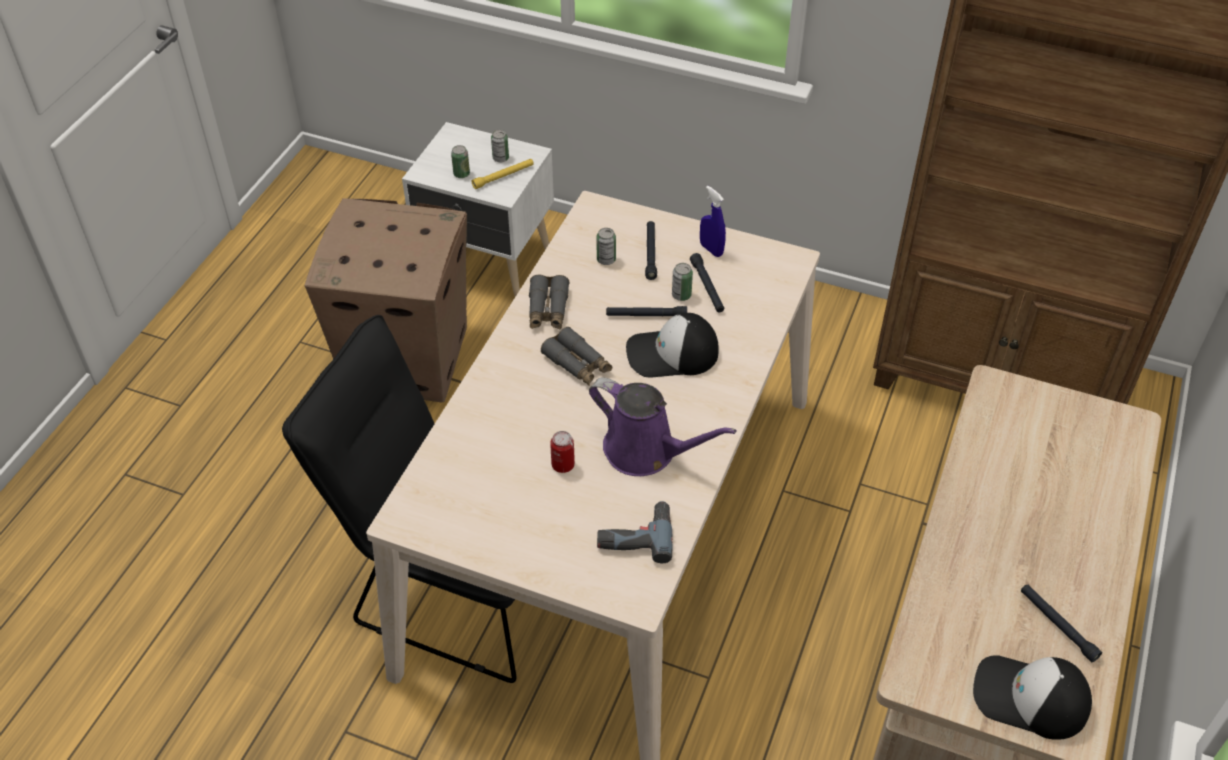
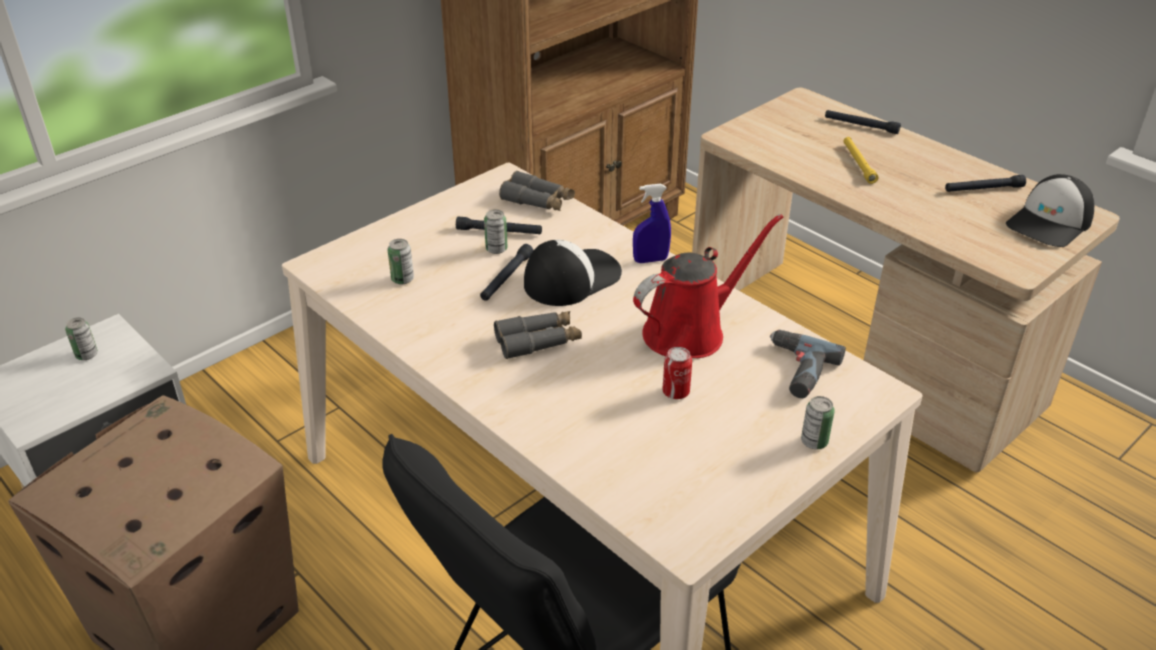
camera: 65 degrees left, 10 degrees down
(461, 174) = (74, 394): can -> can (814, 442)
(503, 177) = (119, 362): yellow flashlight -> yellow flashlight (858, 164)
(548, 310) = (441, 339): grey binoculars -> grey binoculars (538, 201)
(646, 451) = (690, 331): purple watering can -> red watering can
(650, 253) = (420, 249): black flashlight -> black flashlight (861, 126)
(671, 354) = (571, 278): cap -> cap turned 150 degrees counterclockwise
(711, 249) = (450, 214): blue spray bottle -> blue spray bottle (650, 260)

